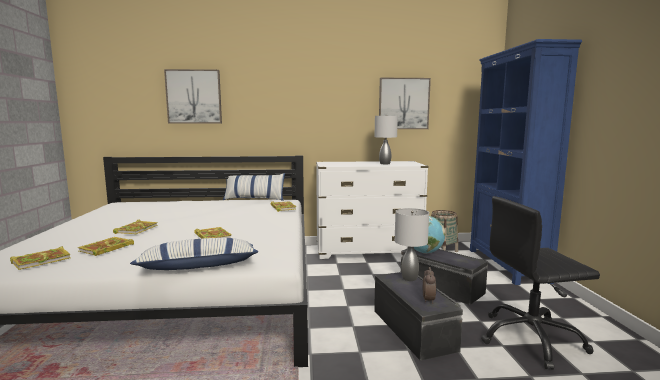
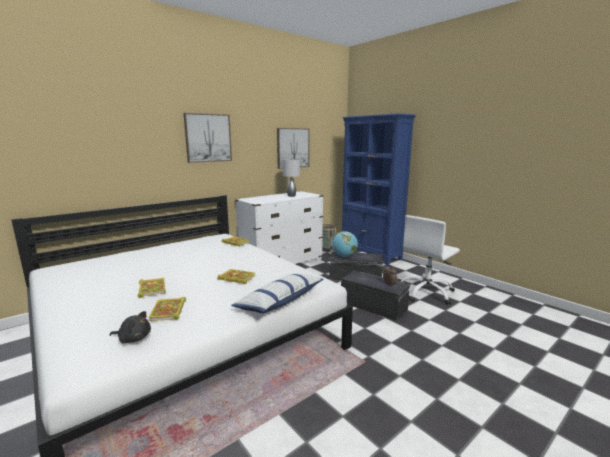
camera: 35 degrees left, 5 degrees up
(43, 260) = (133, 338): book -> black plush toy
(194, 96) = (118, 146): picture -> picture (208, 138)
(254, 199) = (190, 239): pillow -> none
(409, 278) = (361, 275): grey table lamp -> none
(531, 339) = (426, 292): black office chair -> white office chair

